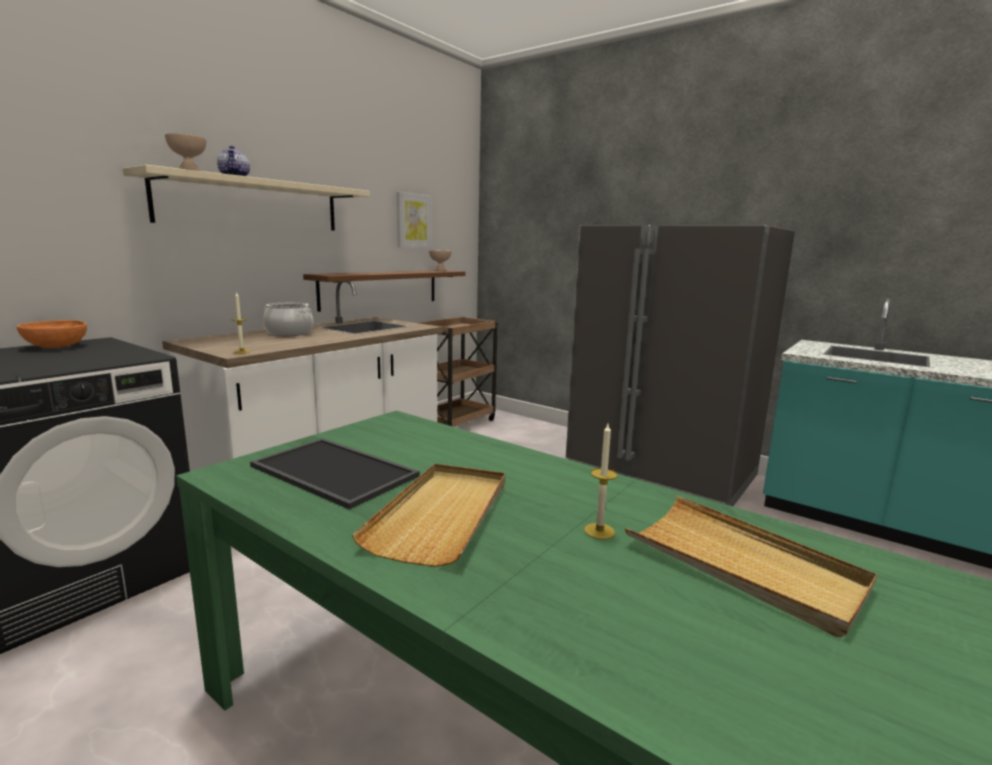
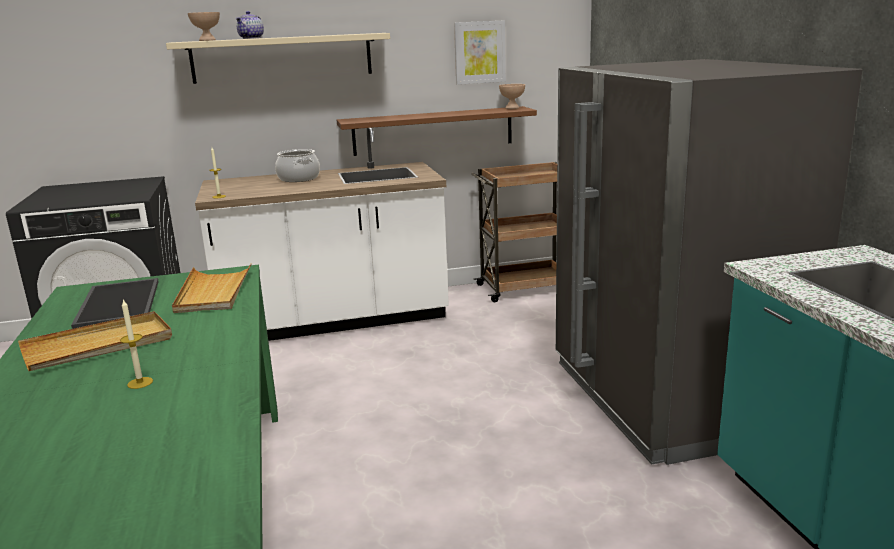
camera: 40 degrees right, 5 degrees up
(56, 346) = (118, 183): orange bowl -> none
(743, 565) = (149, 431): beige tray -> beige tray (213, 292)

